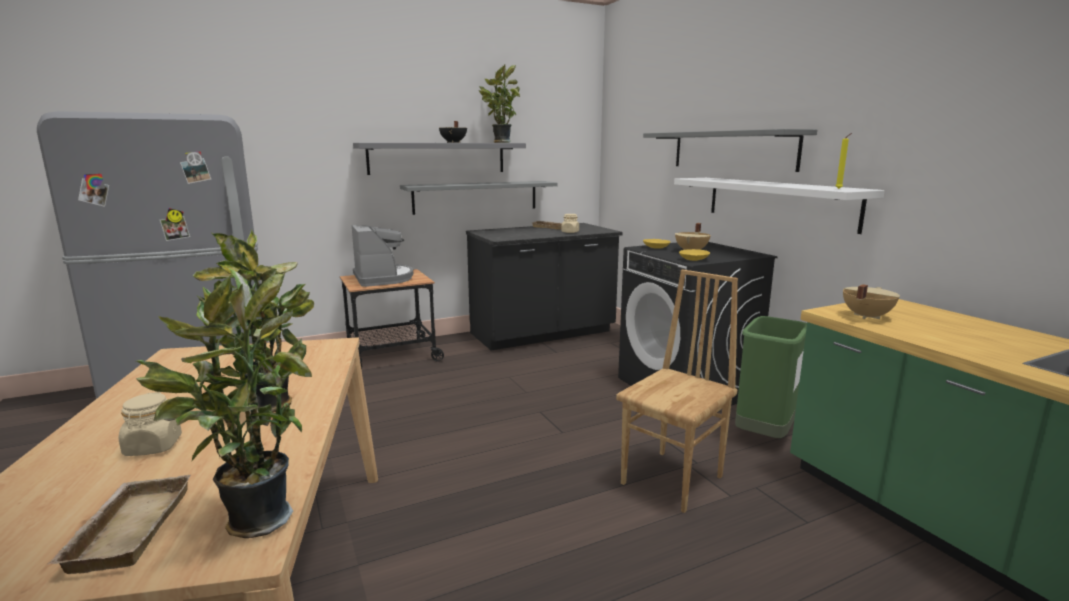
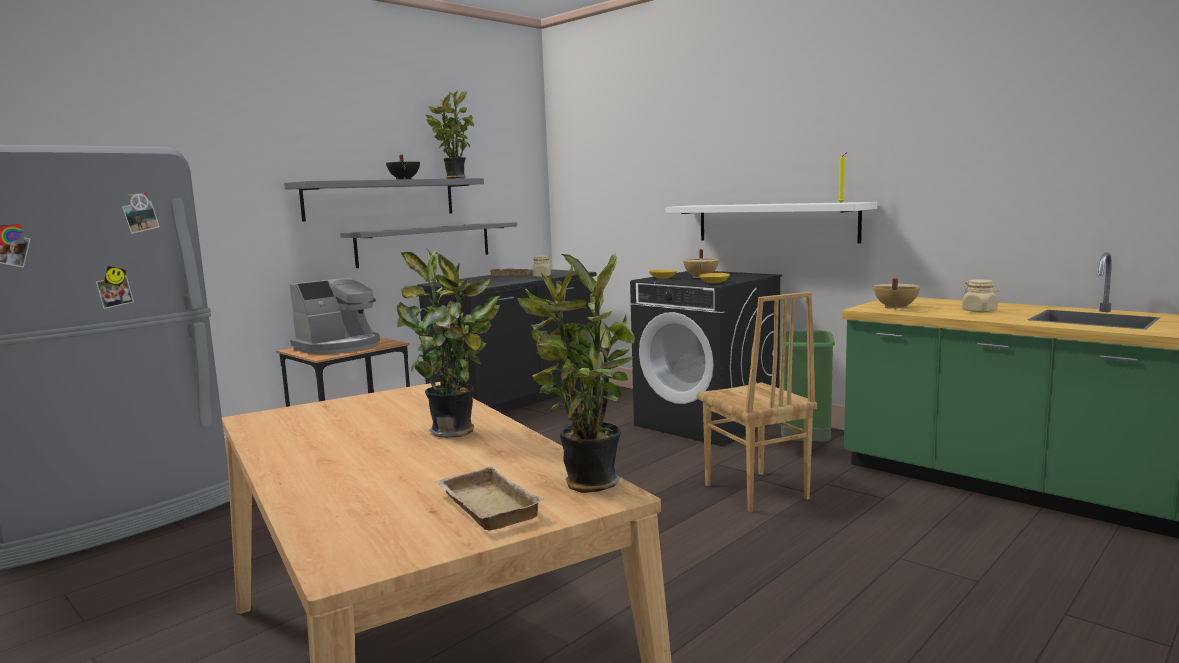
camera: 20 degrees left, 5 degrees down
(153, 447) = (392, 469): beige jar -> beige jar (979, 311)
(383, 278) = (339, 346): coffee machine -> coffee machine turned 90 degrees clockwise
(674, 480) = (755, 492): brown chair -> brown chair turned 135 degrees clockwise
(731, 150) = (718, 176): grey shelf -> none

